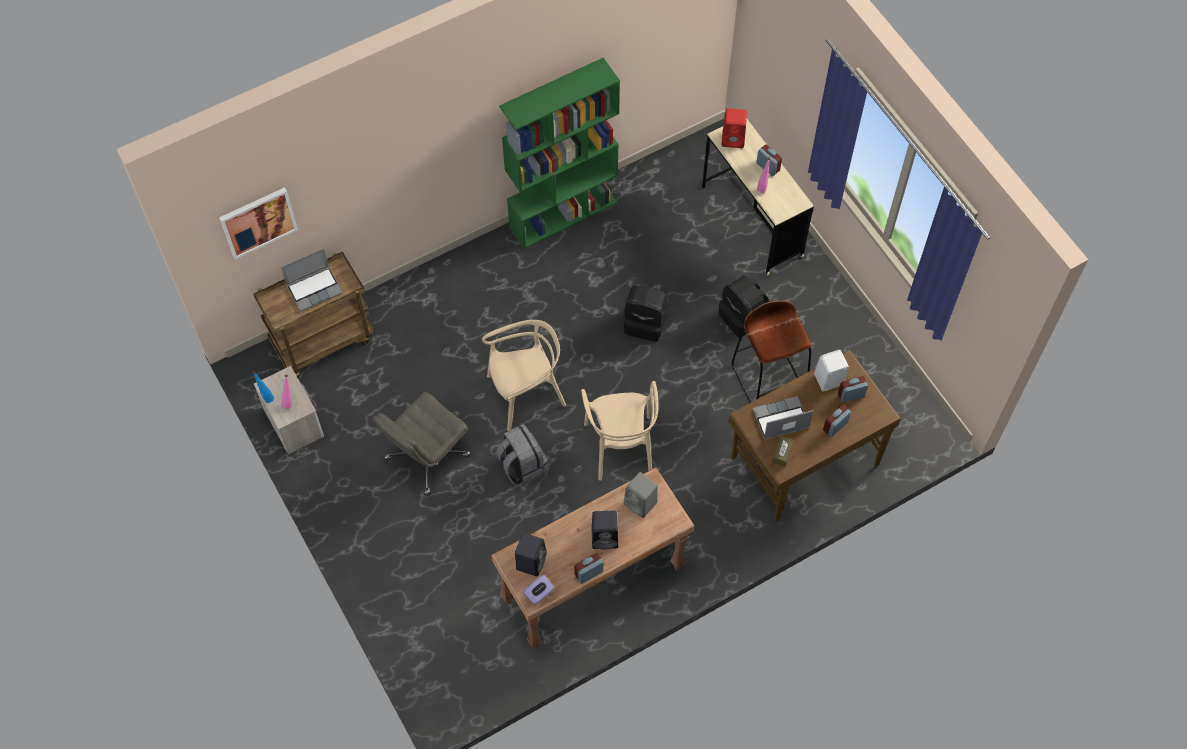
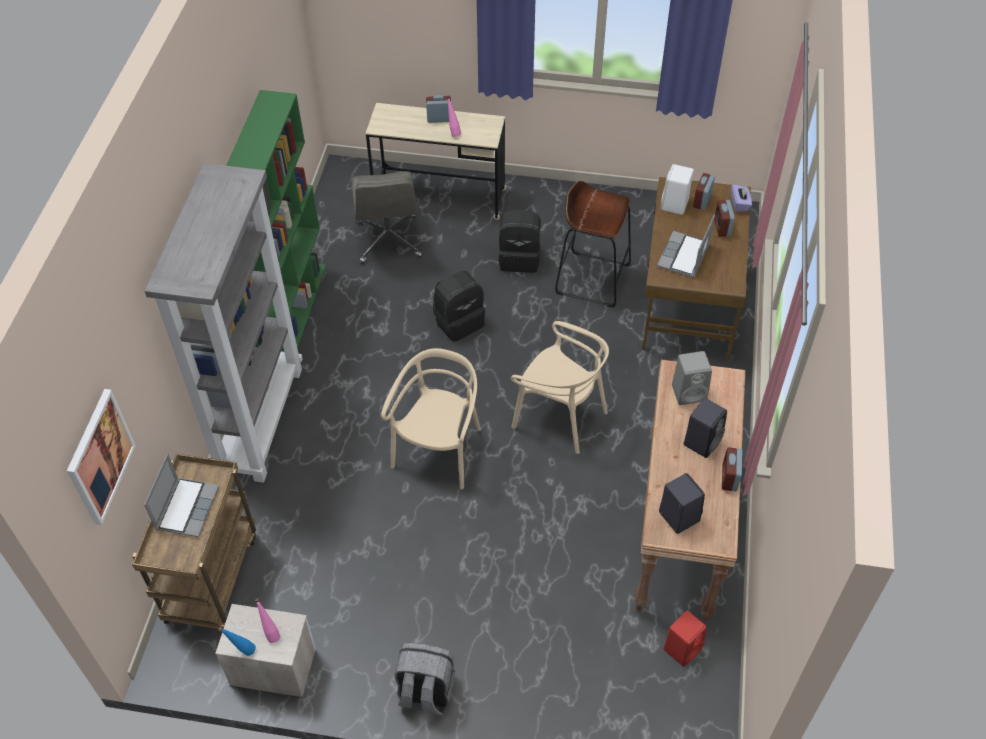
camera: 50 degrees left, 10 degrees down
(426, 457) = (426, 574): grey office chair -> grey office chair (389, 240)
(456, 271) = (260, 419): none -> grey bookcase
(522, 465) = (508, 502): grey backpack -> grey backpack (425, 692)
(539, 594) = (719, 532): purple tissue box -> purple tissue box (739, 204)
(734, 139) = (390, 121): red speaker -> red speaker (683, 648)
(782, 453) = (717, 275): brown tissue box -> none

